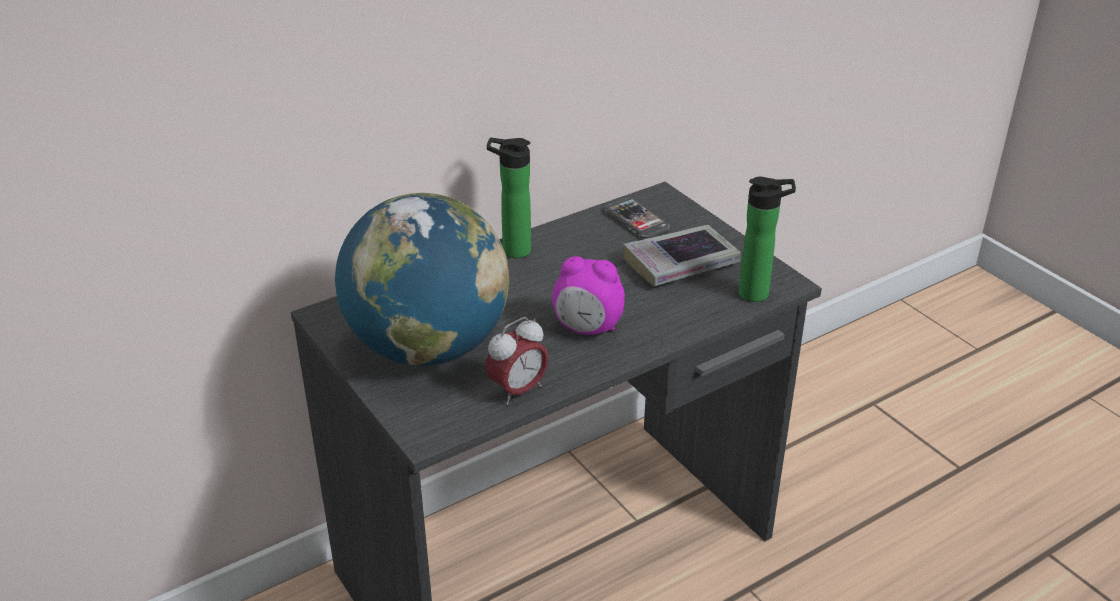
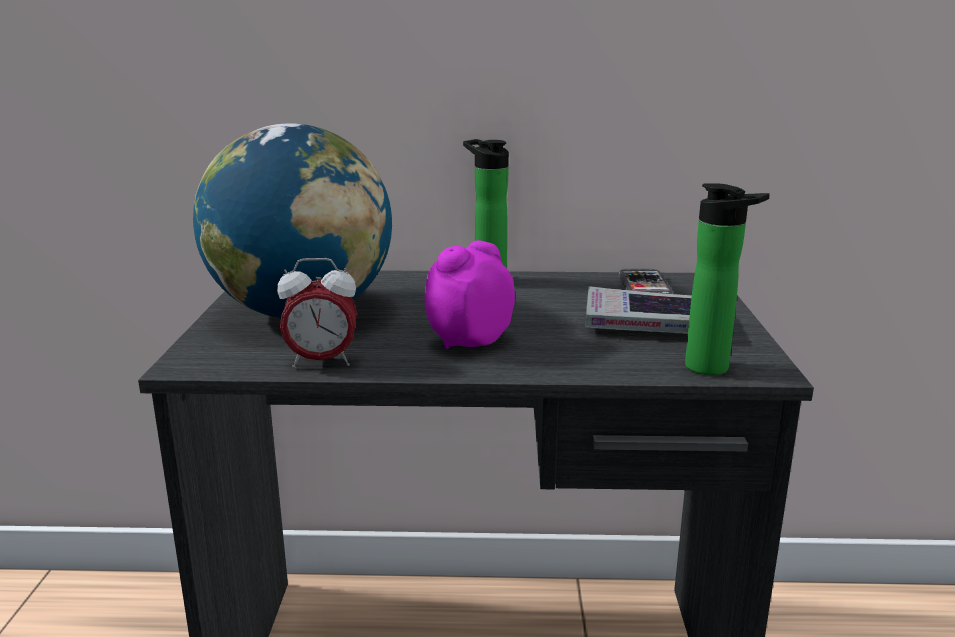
camera: 35 degrees right, 15 degrees down
(587, 329) = (468, 341): alarm clock -> alarm clock turned 90 degrees clockwise

